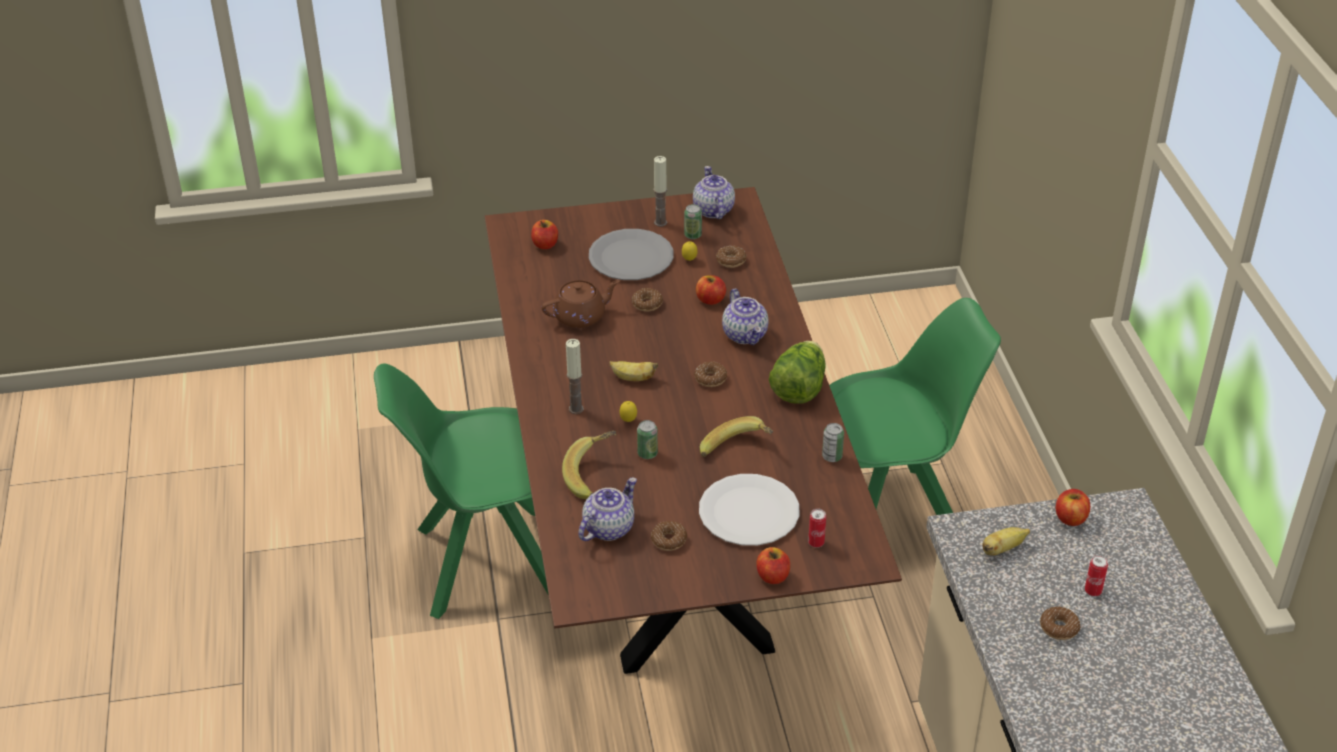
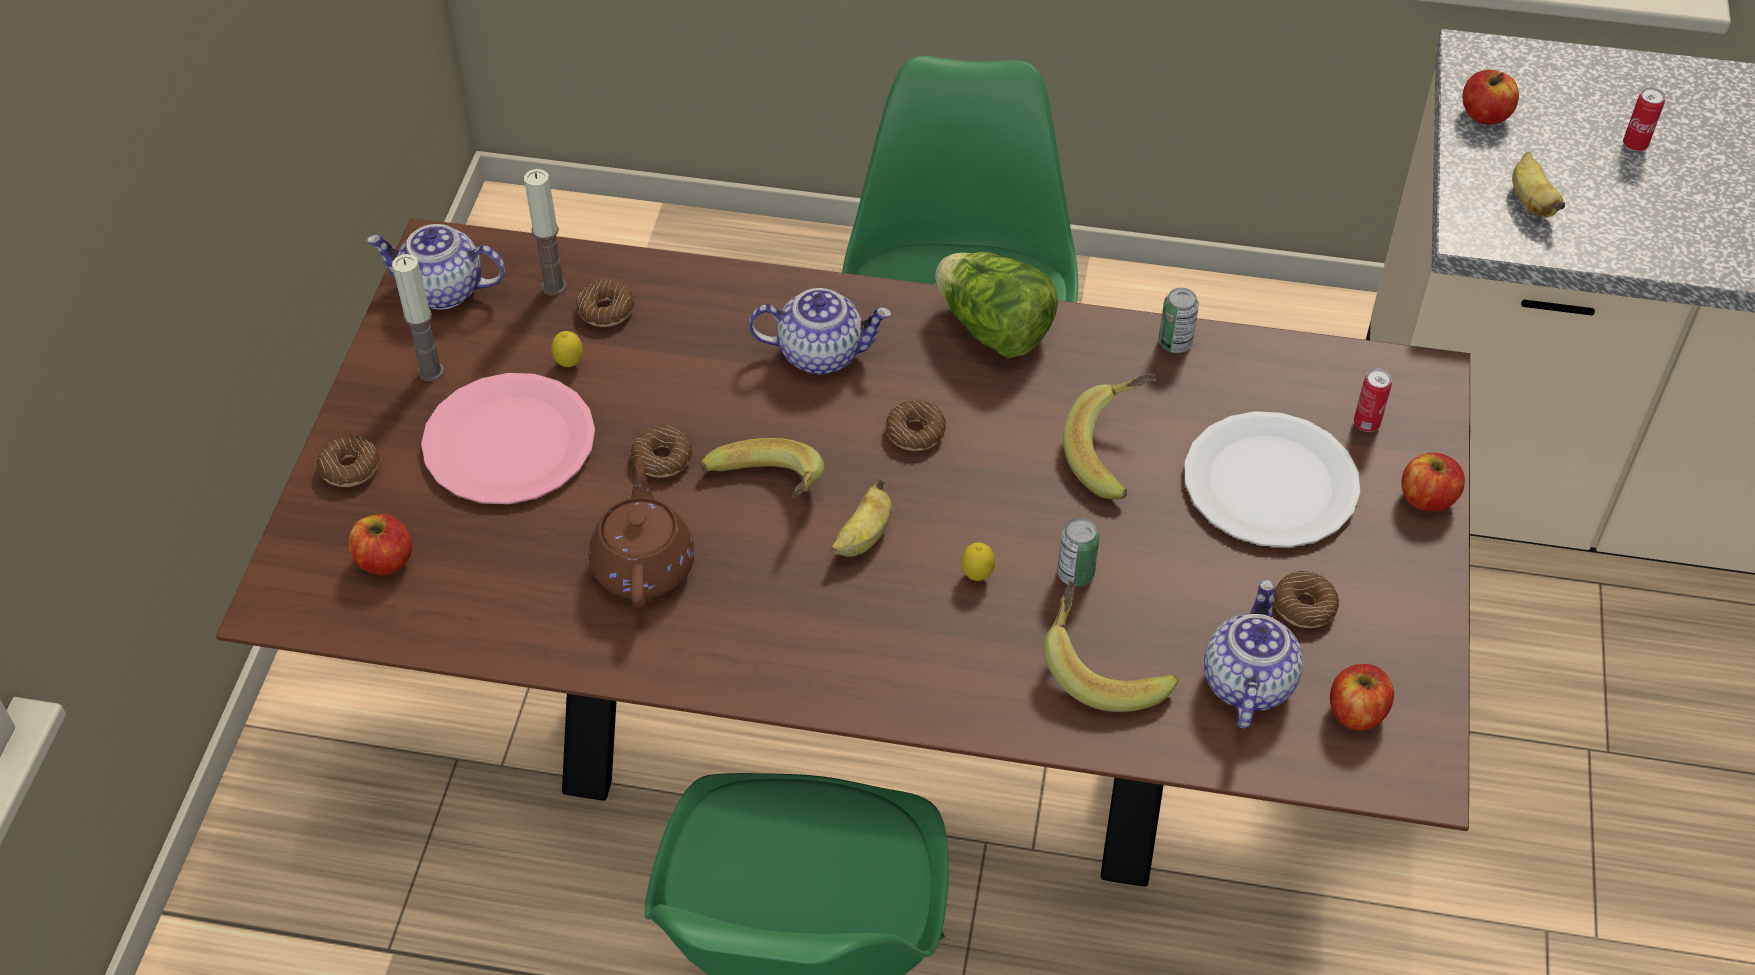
camera: 70 degrees left, 10 degrees up
(576, 409) = (910, 644): candle -> candle (554, 286)
(608, 527) = (1246, 682): teapot -> teapot turned 45 degrees clockwise
(630, 257) = (509, 443): grey plate -> pink plate
(643, 341) = (765, 494): none -> banana
(693, 235) = (499, 338): can -> none
(710, 300) = (700, 369): apple -> apple (1356, 712)
(1059, 628) = (1700, 200): donut -> donut (350, 468)

